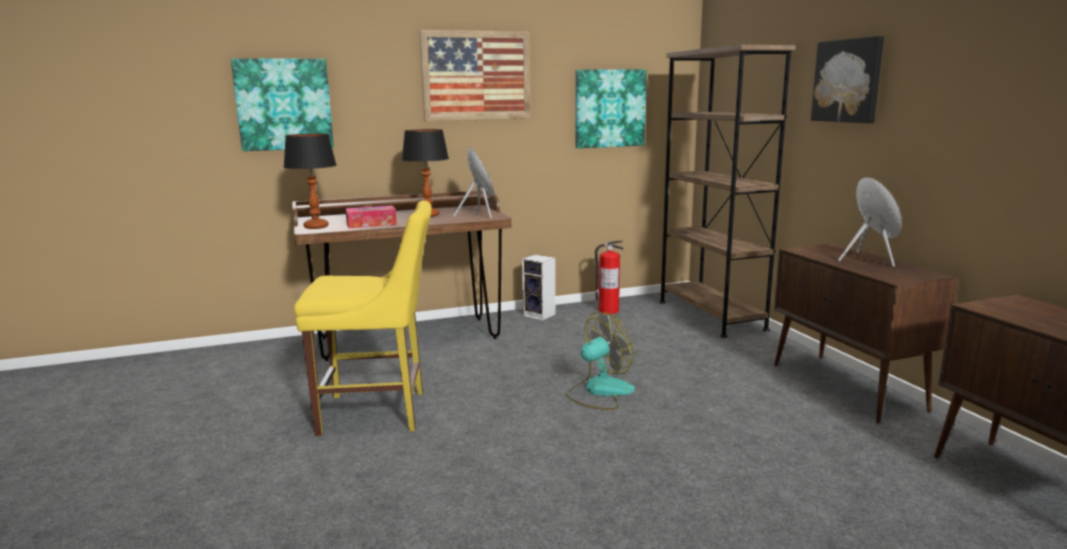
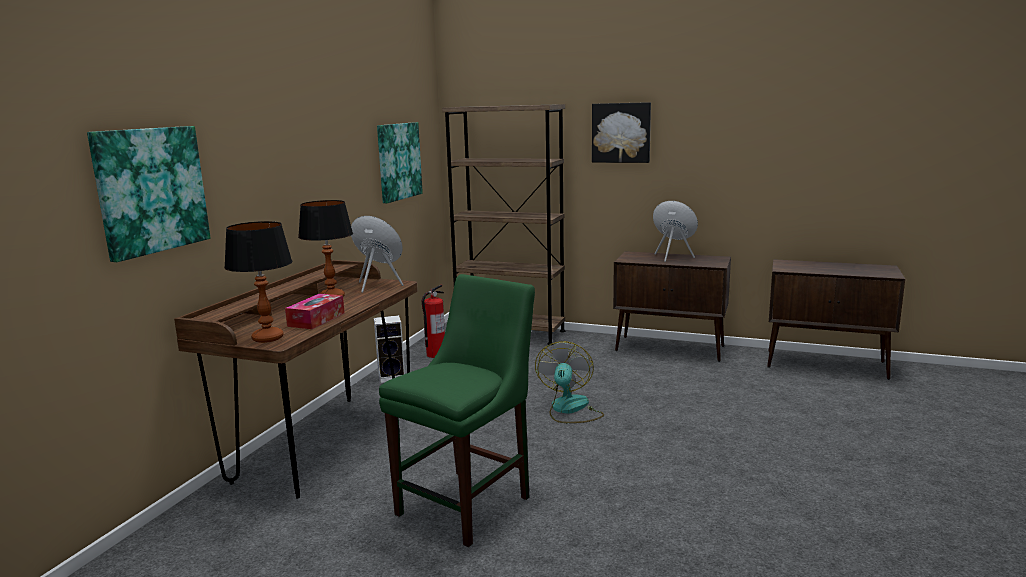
camera: 50 degrees left, 0 degrees up
(379, 412) = (468, 503): yellow chair -> green chair
(476, 76) = (314, 137): picture -> none

